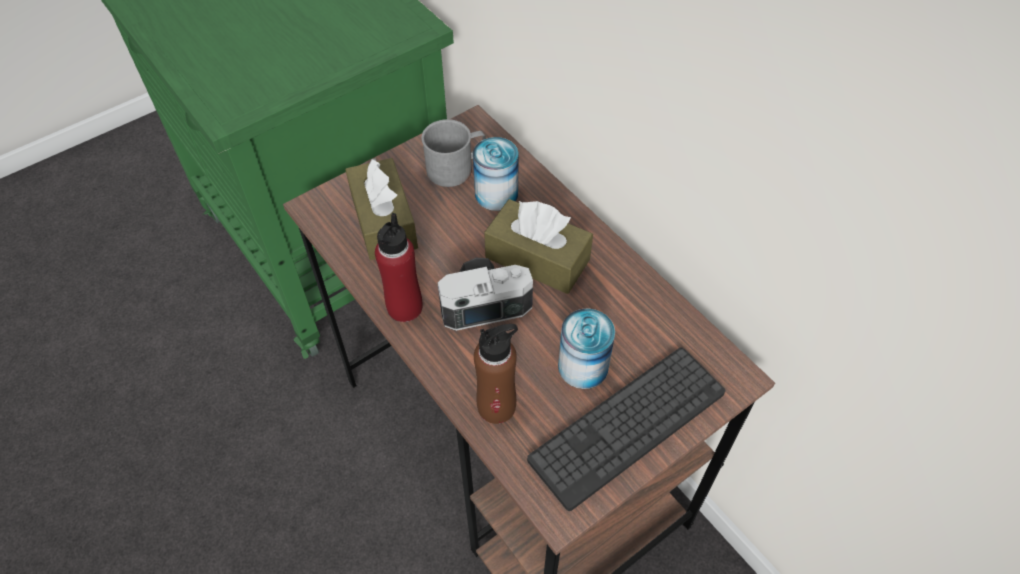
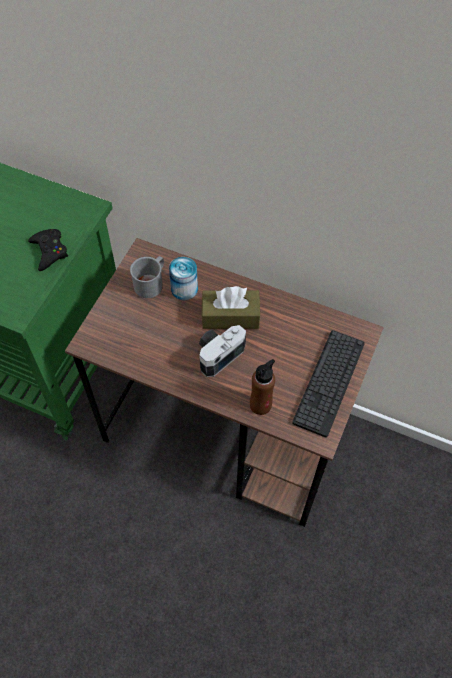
camera: 30 degrees left, 5 degrees up
(326, 58) = (49, 251): none -> black game controller
(384, 221) = (132, 333): brown tissue box -> none
(404, 307) = (178, 377): red bottle -> none
(583, 366) = (290, 363): can -> none

